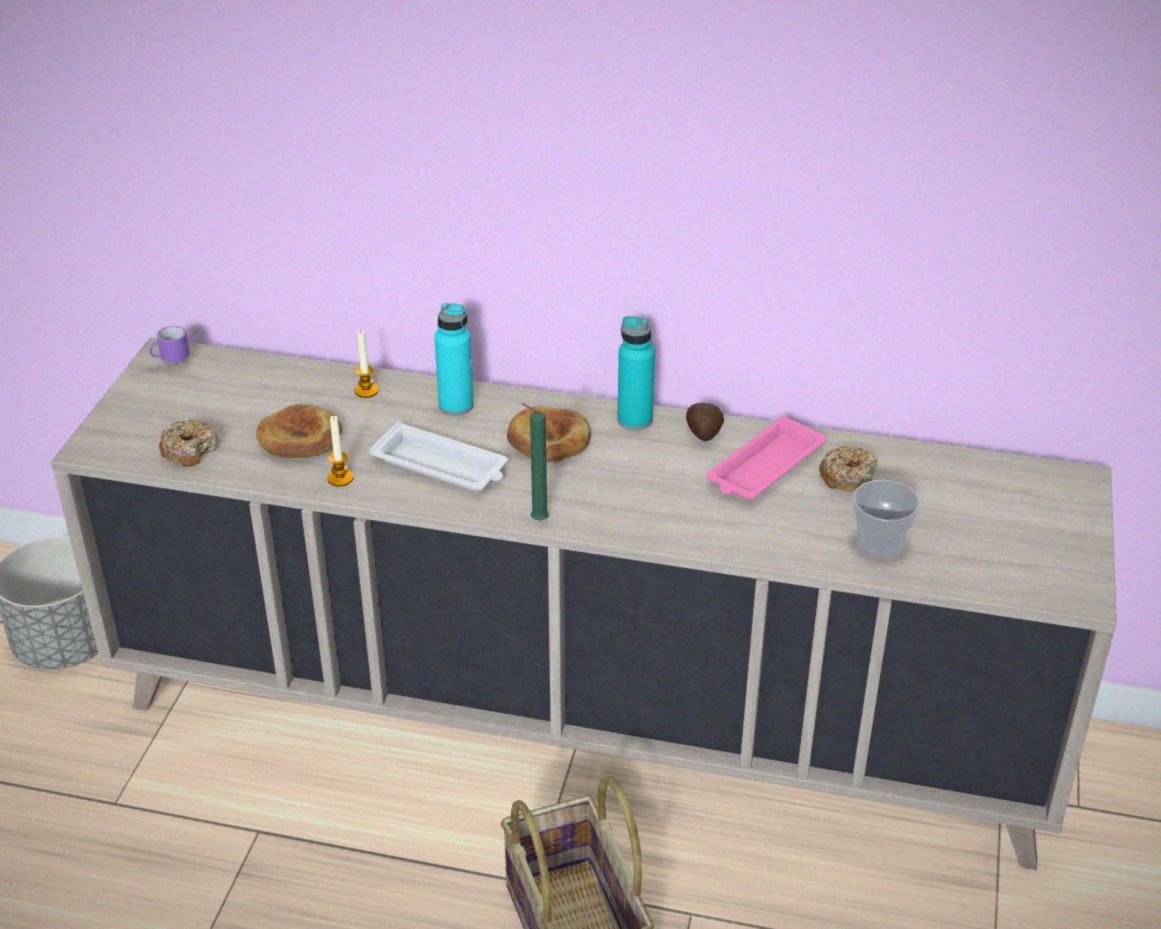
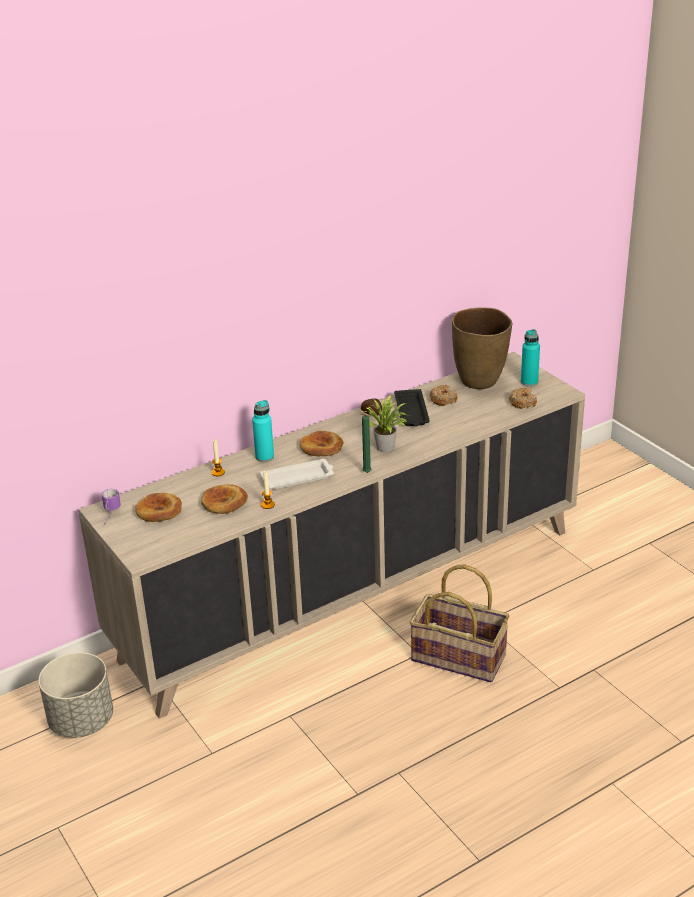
camera: 45 degrees left, 5 degrees down
(189, 450) = (186, 533): donut -> donut (522, 402)
(217, 398) = (159, 511): none -> bread
(631, 501) = (386, 448): none -> potted plant
(635, 420) = (340, 423): turquoise bottle -> turquoise bottle (529, 382)
(764, 468) = (411, 412): pink tray -> black tray
(880, 544) = (486, 413): cup -> none
(961, 484) = (480, 381): none -> brown vase

